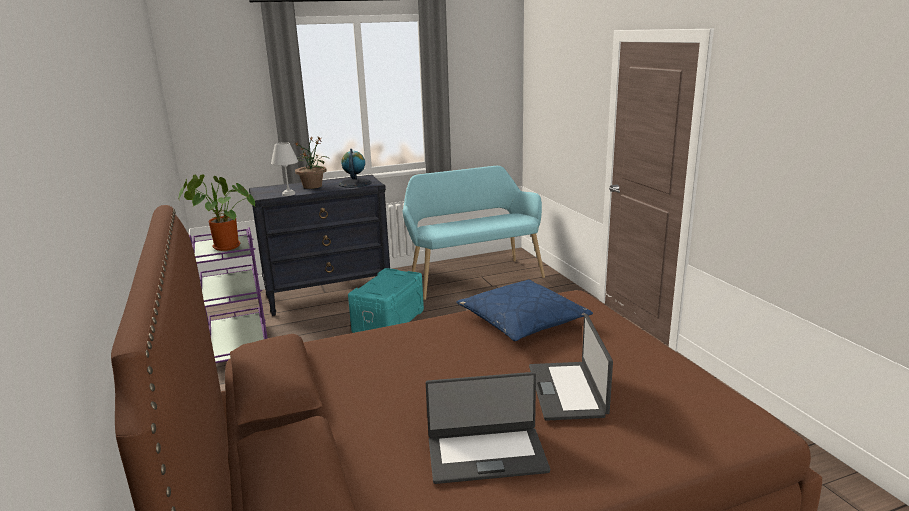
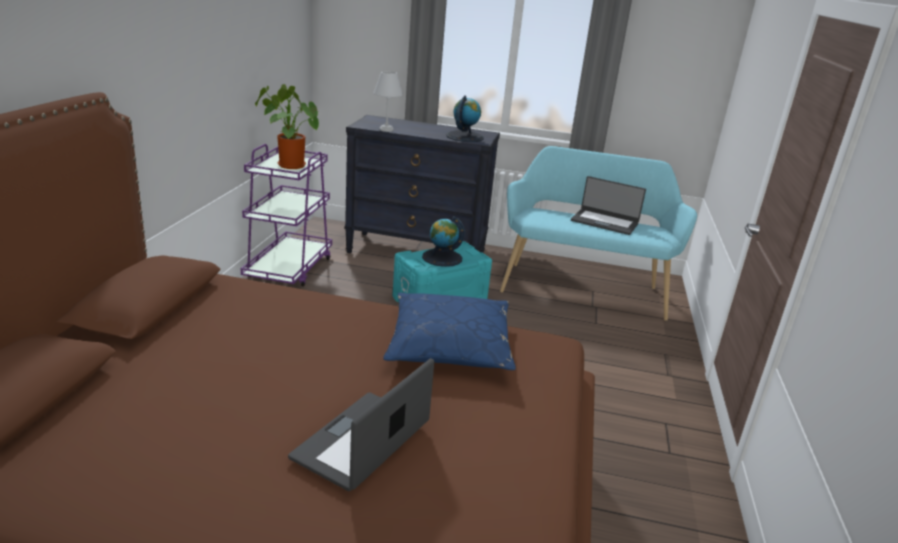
camera: 30 degrees right, 5 degrees up
(312, 186) = (421, 128): potted plant -> none
(385, 284) = (442, 258): none -> globe
(486, 454) = (189, 459): laptop -> laptop (604, 222)

